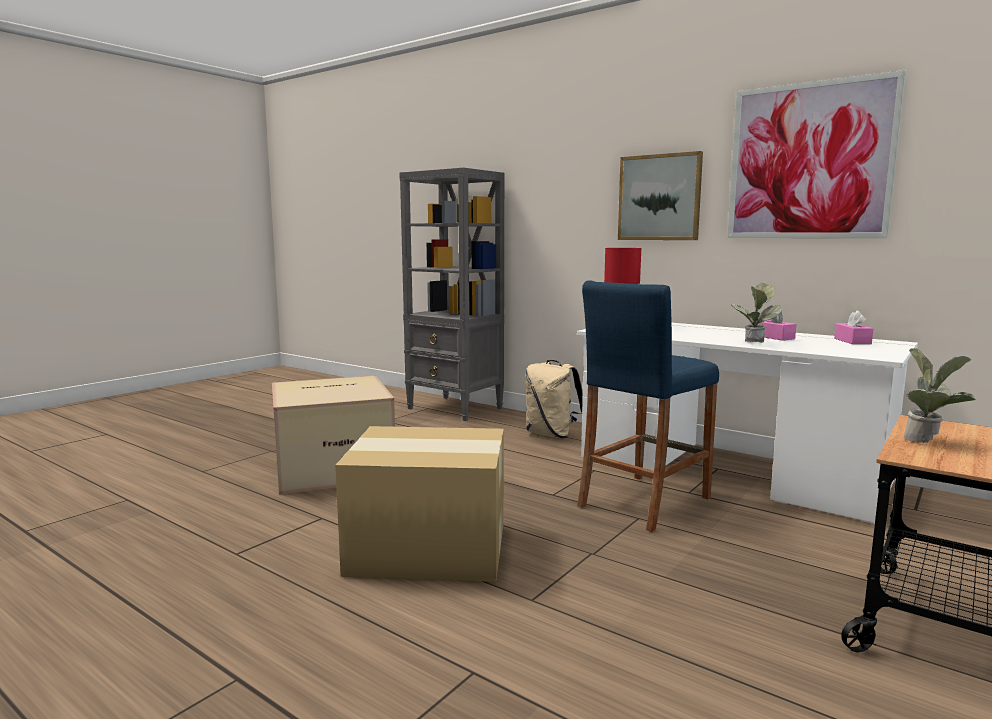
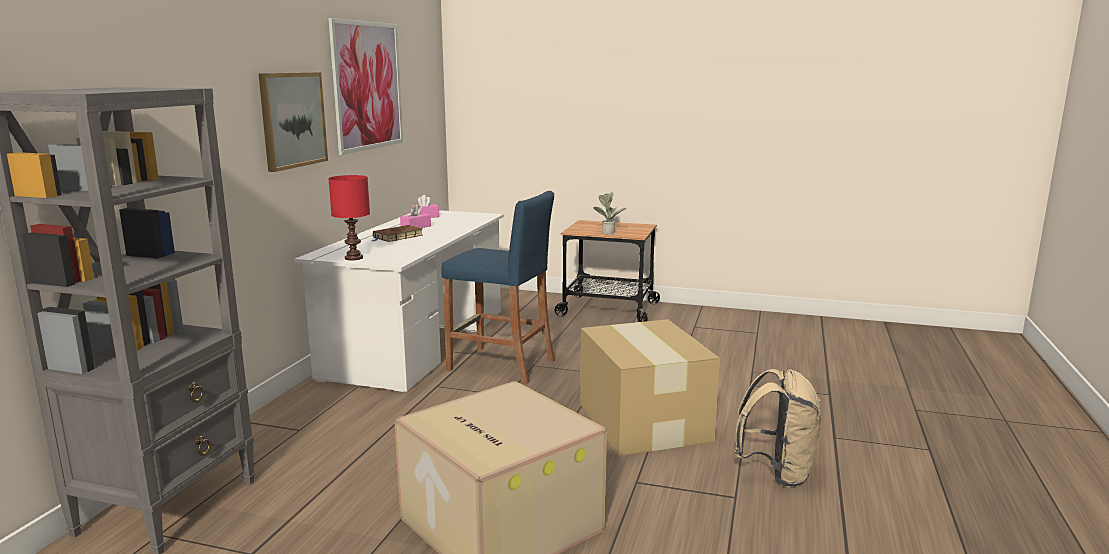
camera: 110 degrees left, 5 degrees up
(552, 435) = (320, 416): beige backpack -> beige backpack (776, 473)
(715, 333) = (397, 237): none -> brown book
(753, 344) = (453, 230): potted plant -> none

